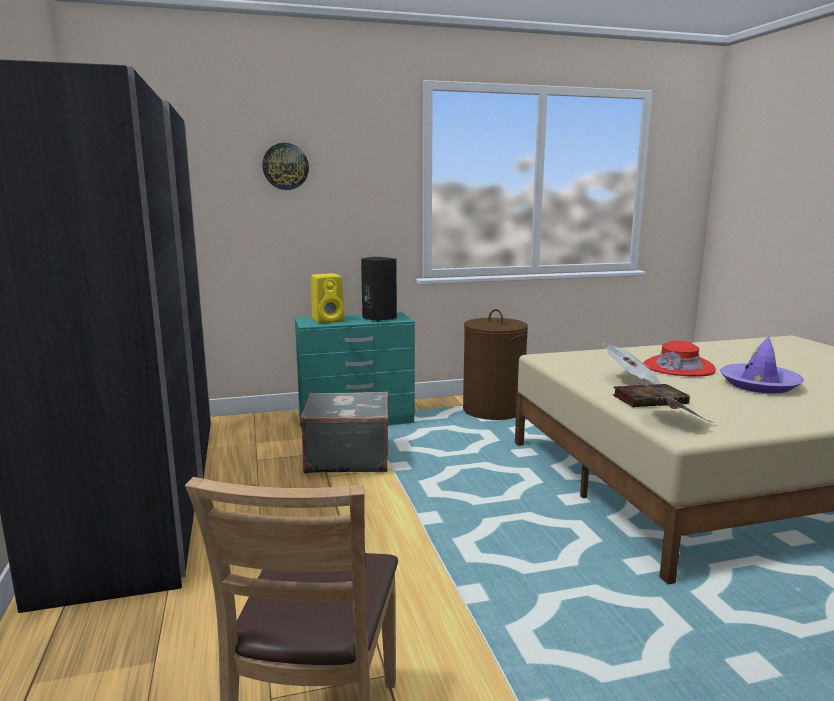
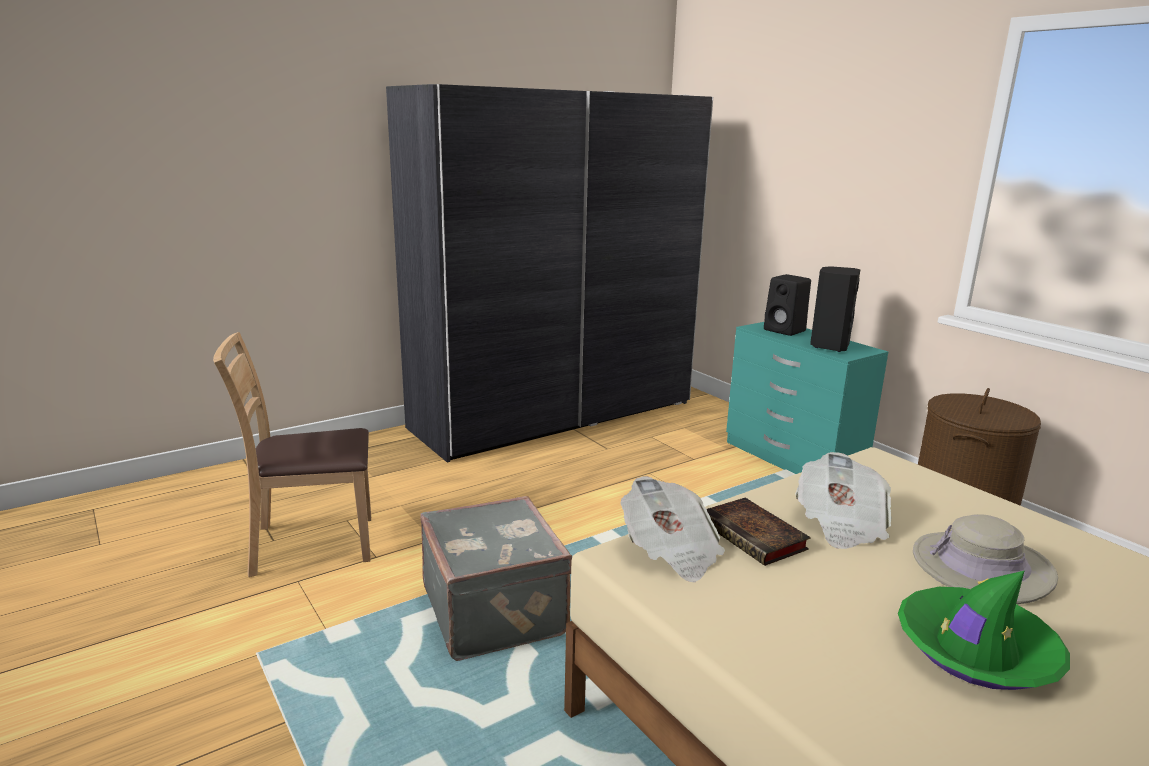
camera: 70 degrees right, 5 degrees up
(285, 166) = (818, 145): wall clock -> none
(329, 320) = (786, 331): yellow speaker -> black speaker
(347, 458) = (697, 473): grey suitcase -> grey suitcase (496, 610)
(678, 367) = (981, 567): red hat -> beige hat
(759, 385) = (976, 651): purple hat -> green hat

